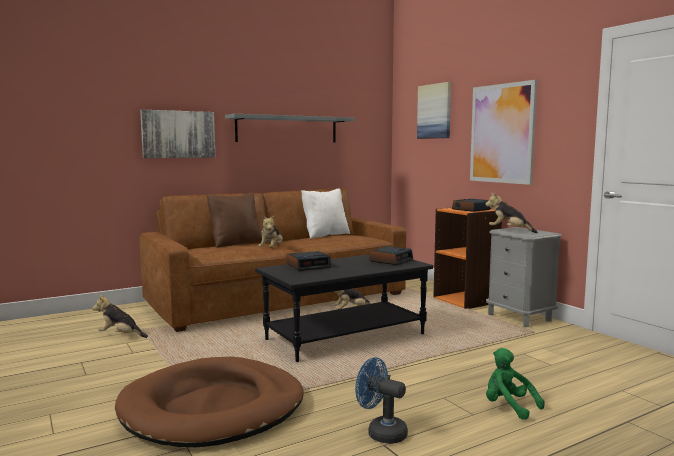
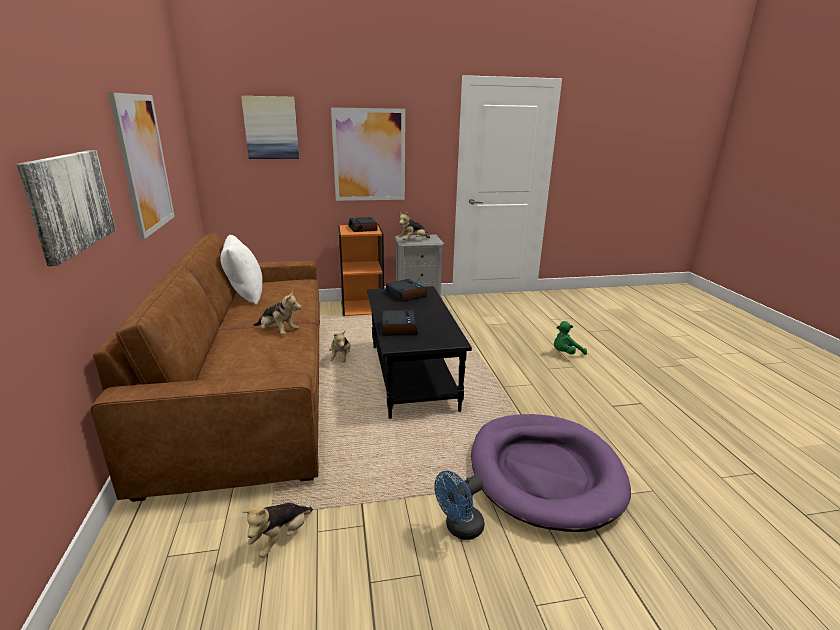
camera: 70 degrees left, 15 degrees up
(213, 408) = (544, 472): brown dog bed -> purple dog bed
(235, 244) = (224, 347): brown pillow -> none
(287, 129) = (144, 163): grey shelf -> picture
(381, 432) = (596, 403): blue fan -> blue fan (460, 528)

